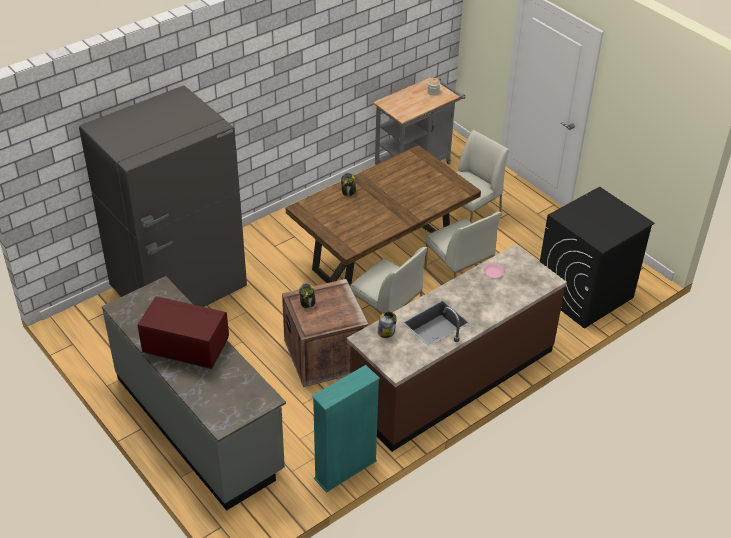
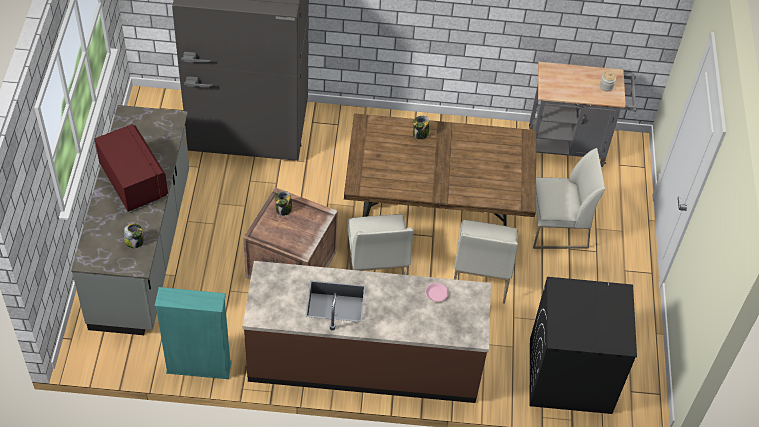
camera: 40 degrees right, 10 degrees up
(386, 332) = (288, 279): jar -> jar (134, 241)

